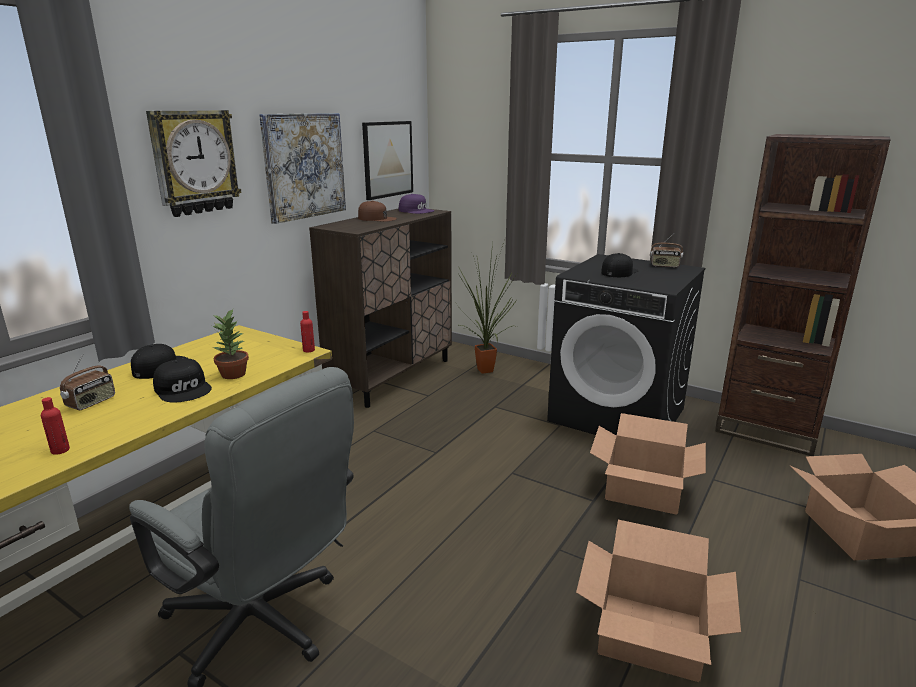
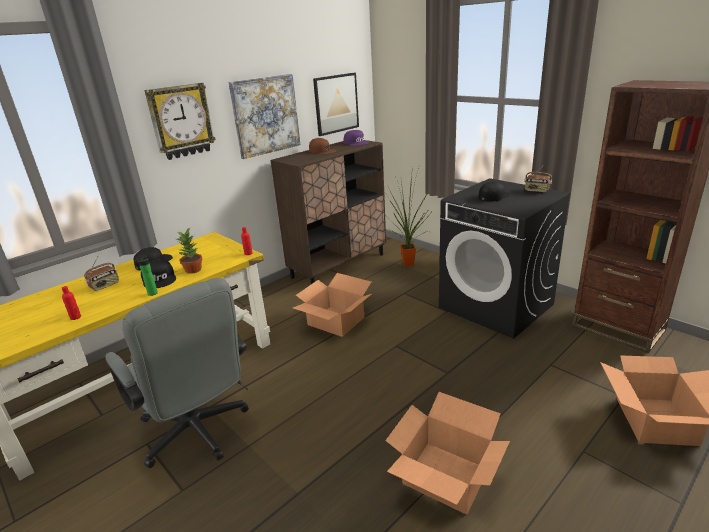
camera: 15 degrees right, 5 degrees up
(181, 410) = (151, 294): none -> bottle
(643, 490) = (489, 368): cardboard box -> cardboard box (335, 321)

